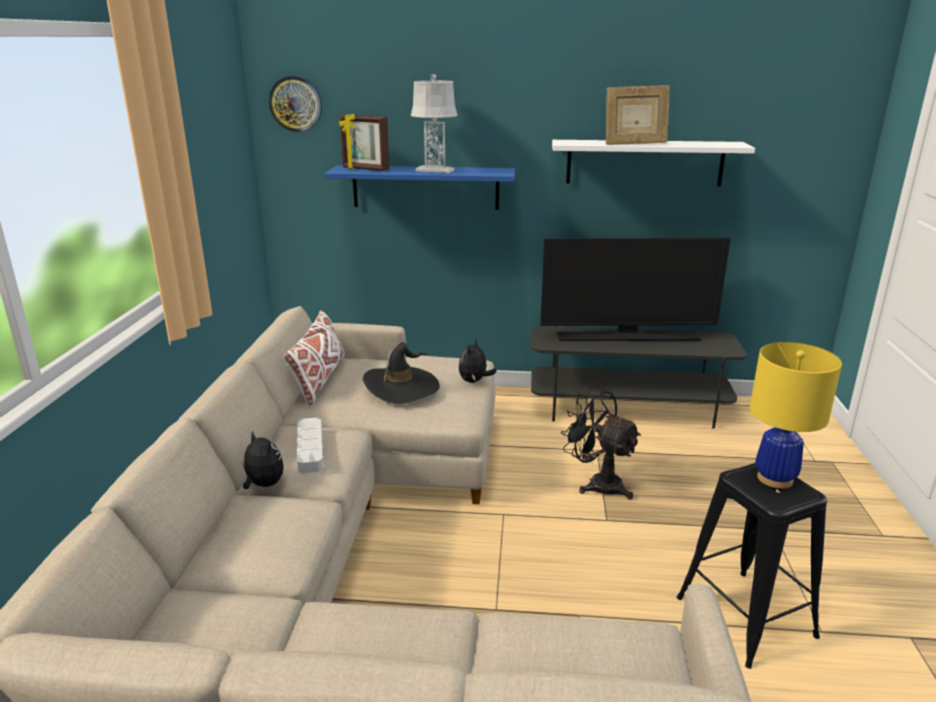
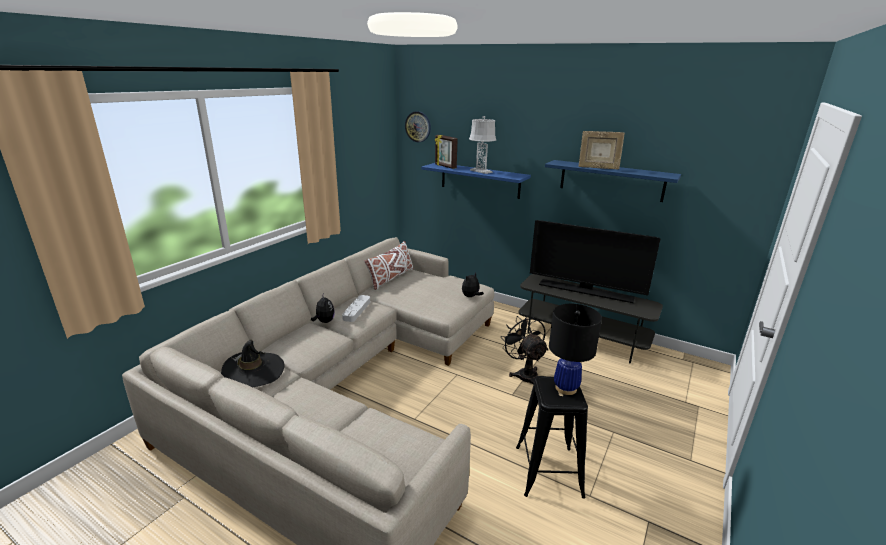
camera: 25 degrees right, 0 degrees up
(401, 387) = (426, 290): black hat -> black hat (253, 372)
(644, 162) = (611, 180): white shelf -> blue shelf
(775, 479) = (566, 388): yellow table lamp -> black table lamp

